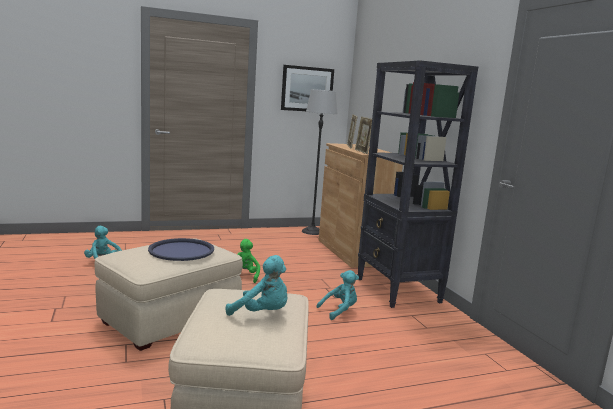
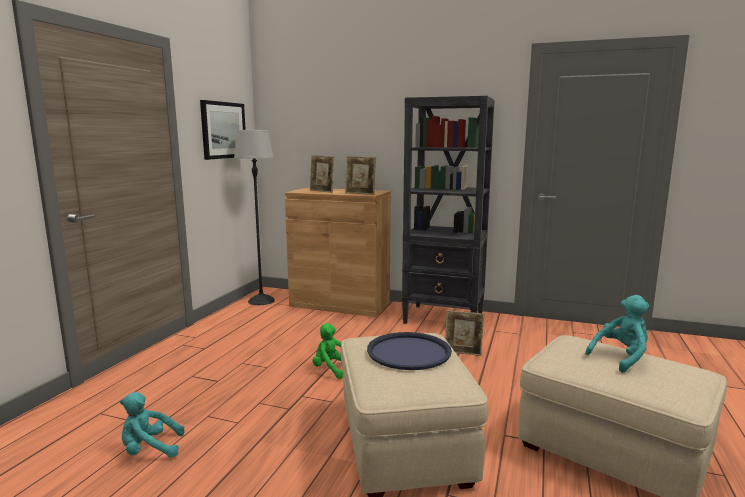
camera: 50 degrees left, 0 degrees up
(339, 311) = (463, 353): turquoise plush toy -> picture frame

